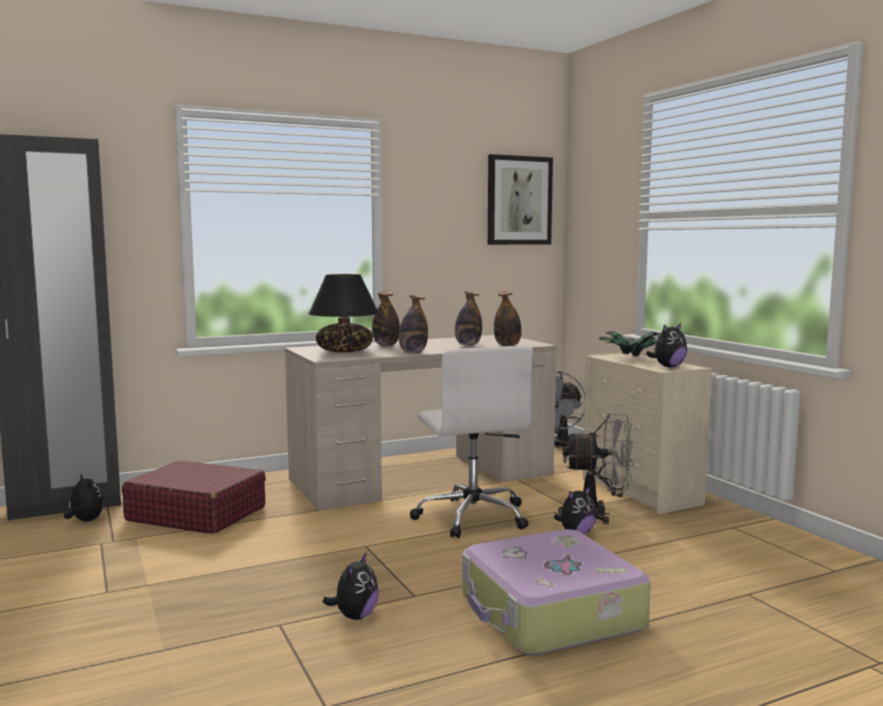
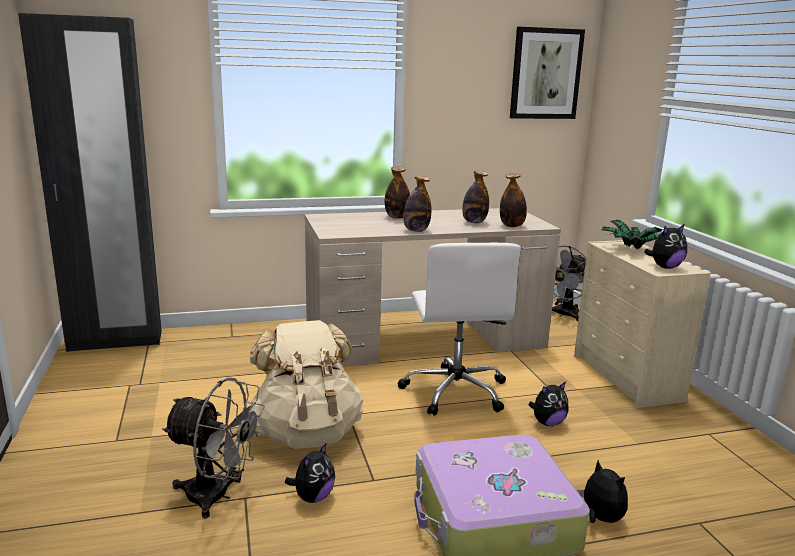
camera: 10 degrees right, 10 degrees up
(85, 521) = (125, 359): plush toy -> plush toy (600, 518)
(196, 514) = (216, 361): red suitcase -> none
(326, 565) = (307, 433): none -> beige backpack
(344, 351) = (354, 223): black table lamp -> none
(599, 514) = (577, 402): grey fan -> grey fan (217, 496)

